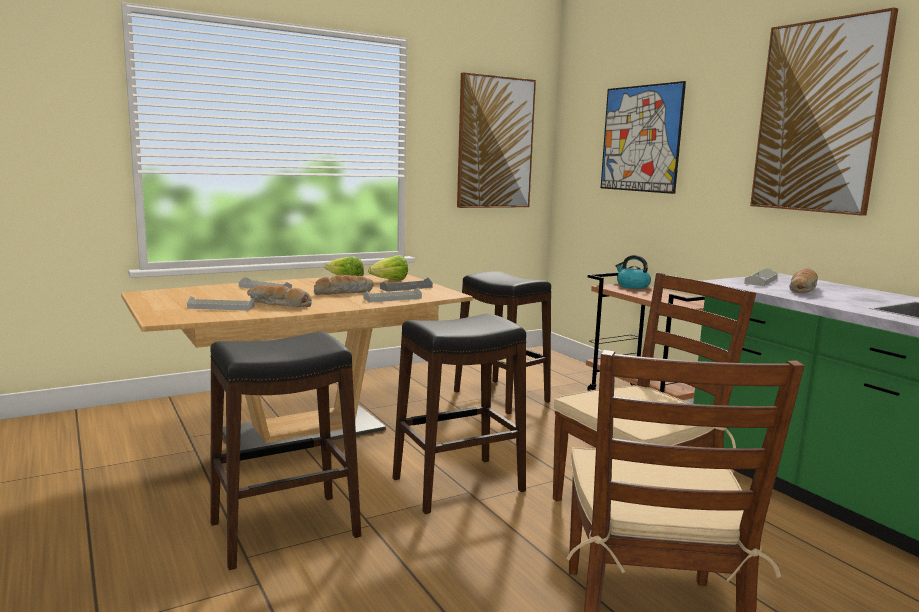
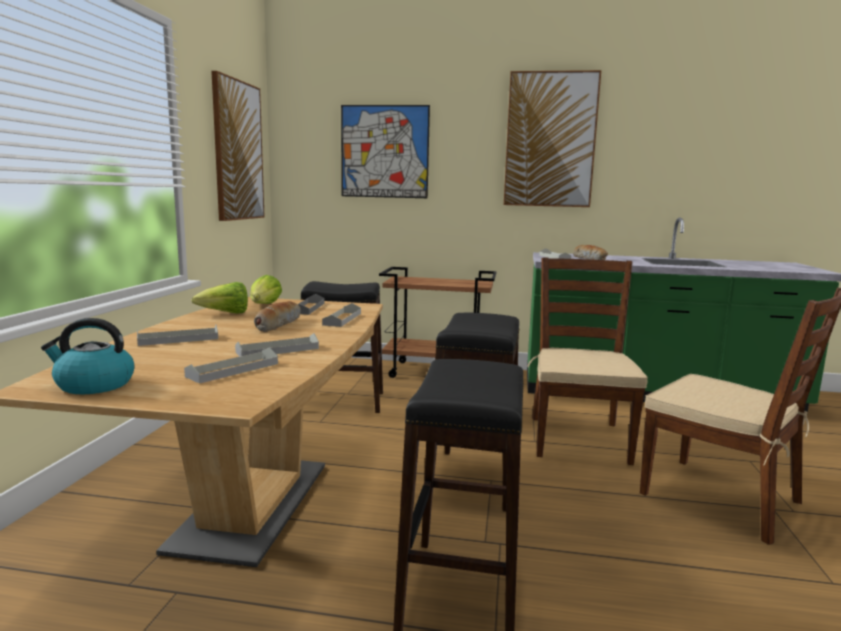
camera: 50 degrees left, 0 degrees up
(278, 305) = (277, 350): bread -> grey tray
(632, 286) = (406, 278): kettle -> kettle (93, 385)

